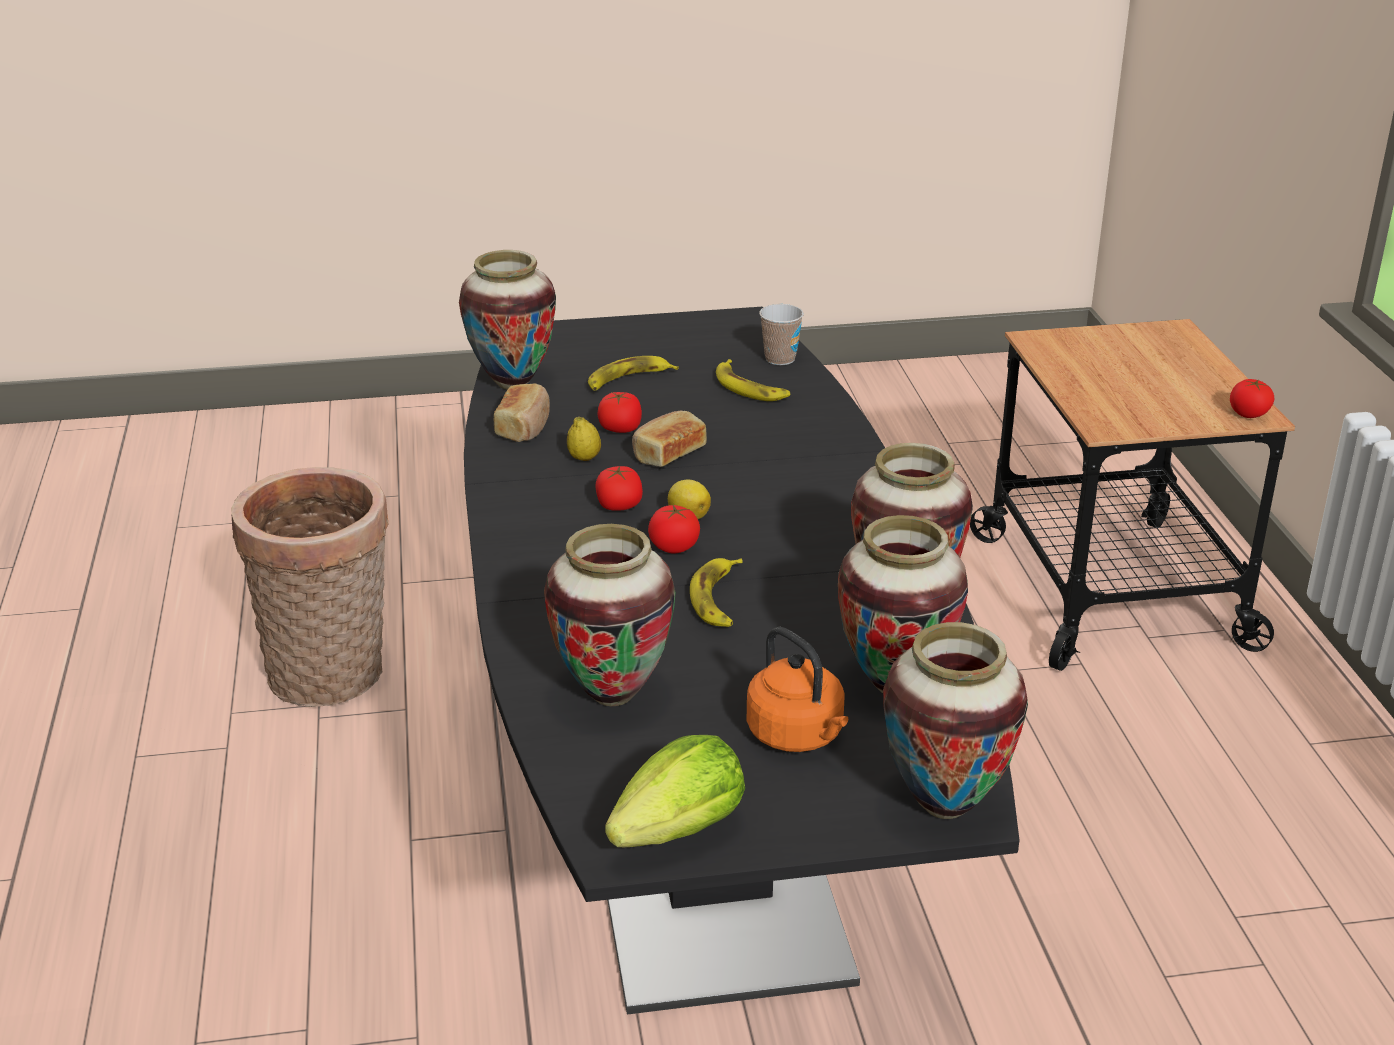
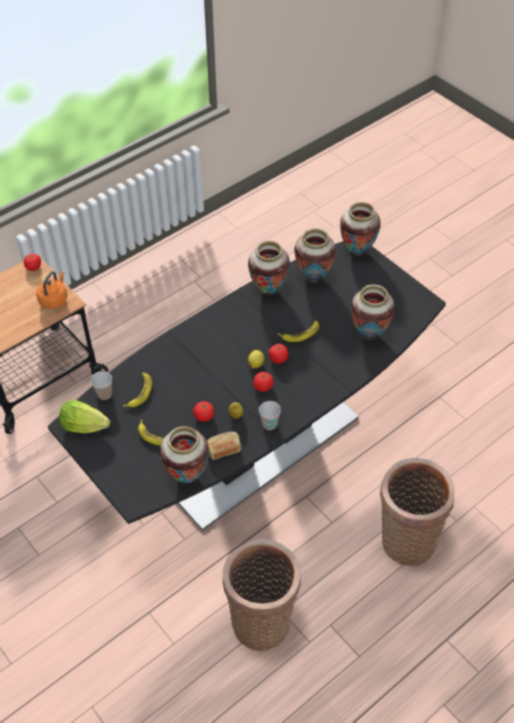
camera: 120 degrees left, 20 degrees up
(254, 932) = (406, 538): none -> basket
(519, 484) = (269, 424): none -> cup
(667, 453) = (213, 392): bread -> none
(680, 830) = (410, 294): lettuce -> lettuce (84, 426)
(798, 736) = (353, 288): orange kettle -> orange kettle (54, 299)

